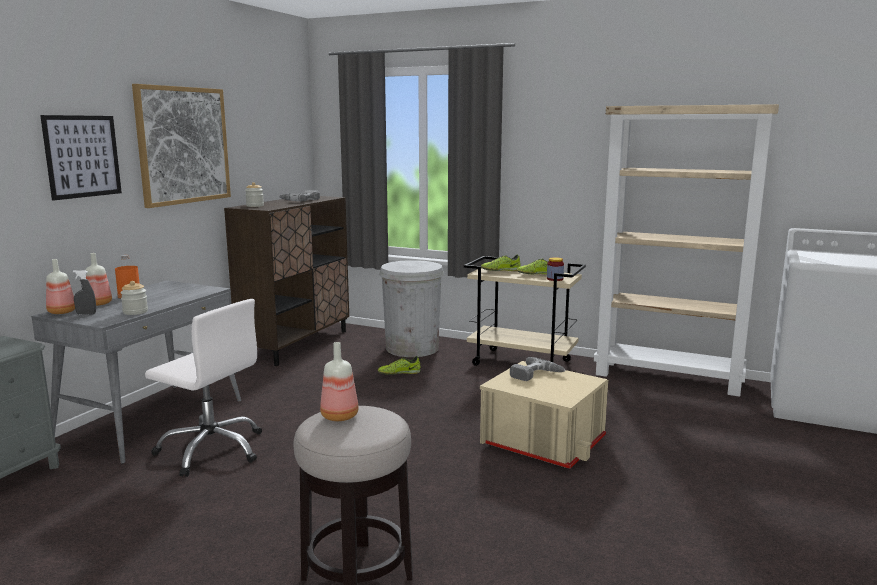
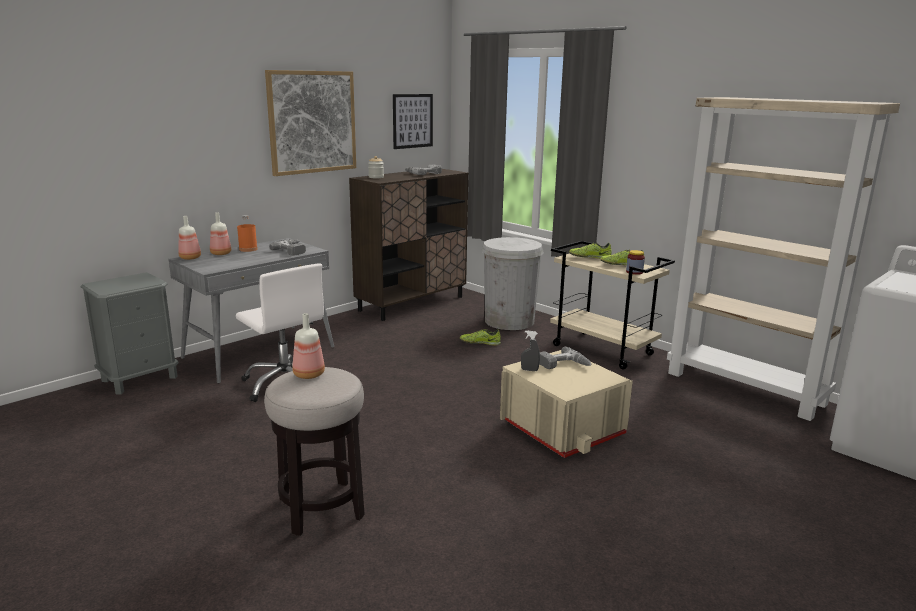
camera: 20 degrees right, 5 degrees up
(82, 156) = (218, 132): picture -> picture (412, 121)
(86, 314) = (204, 261): grey spray bottle -> grey spray bottle (529, 370)
(135, 312) = (239, 264): jar -> none
(188, 292) = (293, 250): none -> power drill

